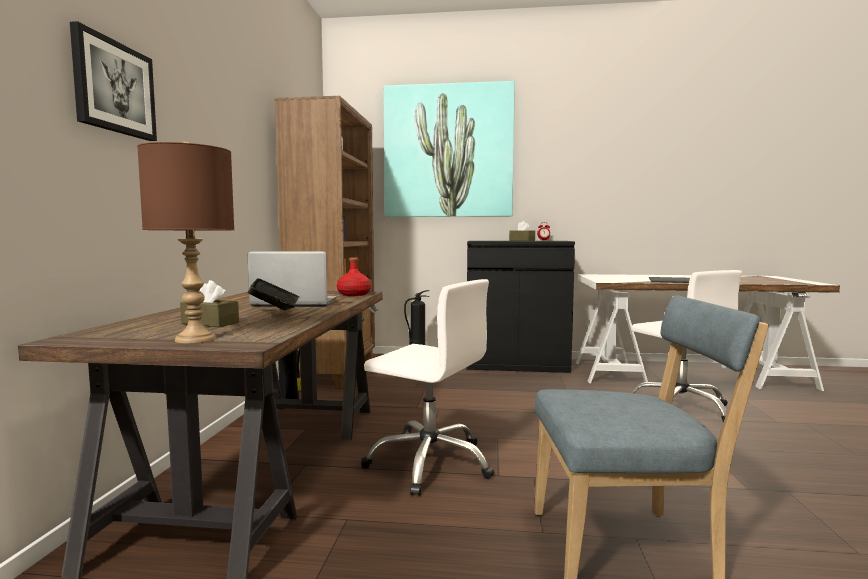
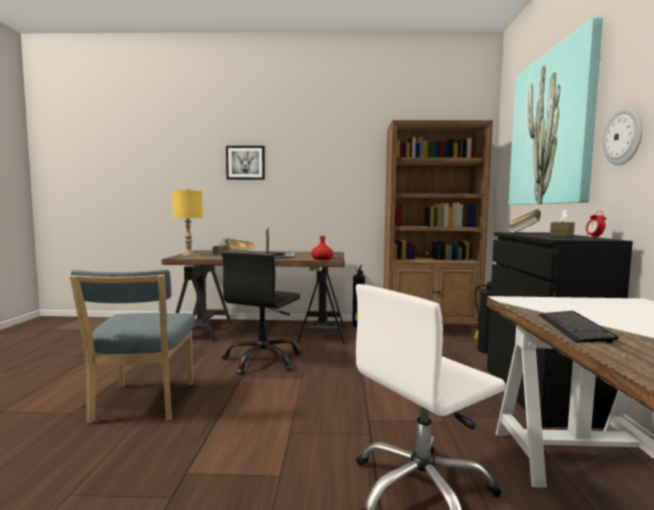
camera: 85 degrees right, 0 degrees up
(195, 339) = (189, 255): brown table lamp -> yellow table lamp
(430, 462) = (263, 360): white office chair -> black office chair
(487, 240) = (524, 233): none -> book
(543, 173) = (623, 137): none -> wall clock

